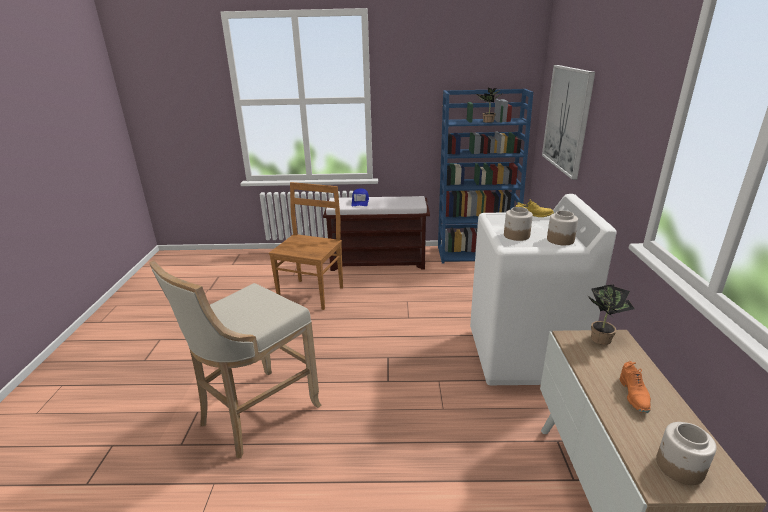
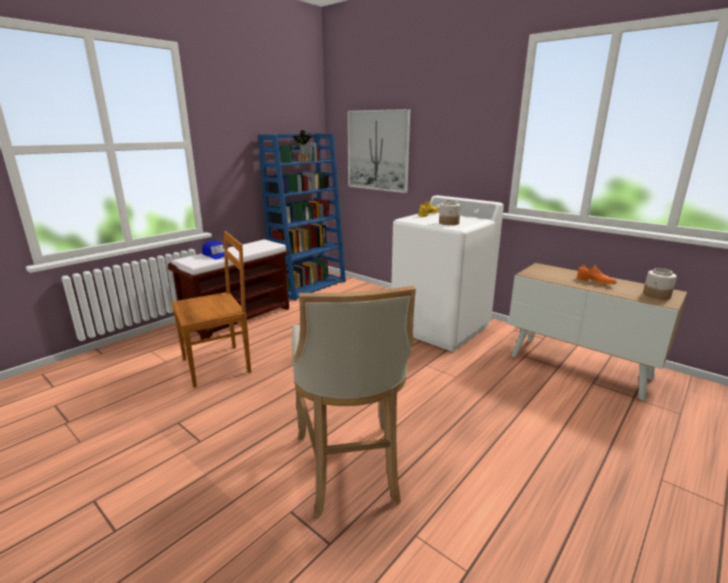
camera: 50 degrees left, 5 degrees down
(312, 293) = (218, 365): brown chair -> brown chair turned 90 degrees clockwise
(560, 240) = (472, 219): jar -> none
(601, 337) = (536, 269): potted plant -> none

